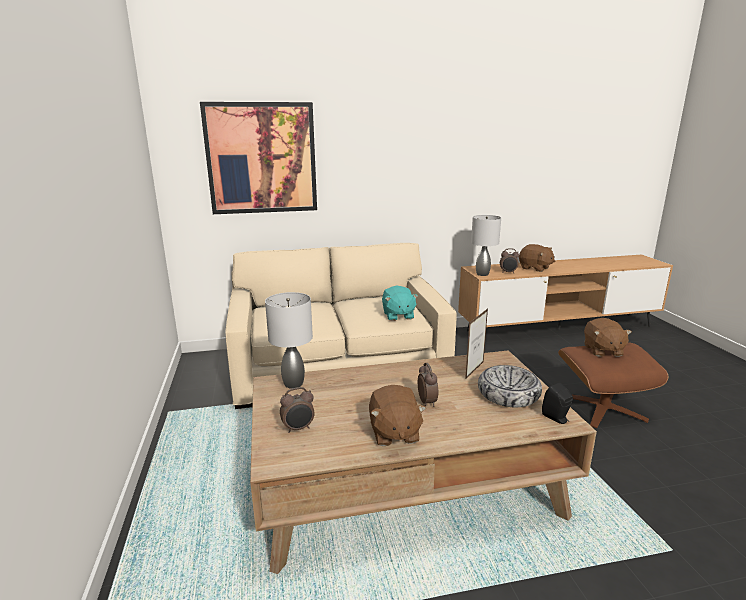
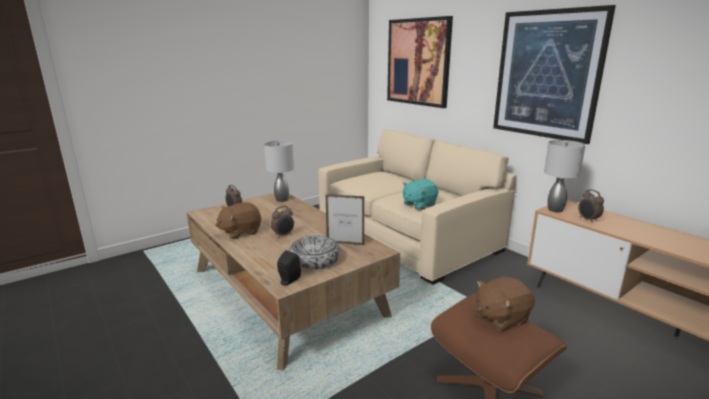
camera: 65 degrees right, 0 degrees up
(430, 162) = (546, 75): none -> picture
(535, 268) = (639, 231): brown plush toy -> none

